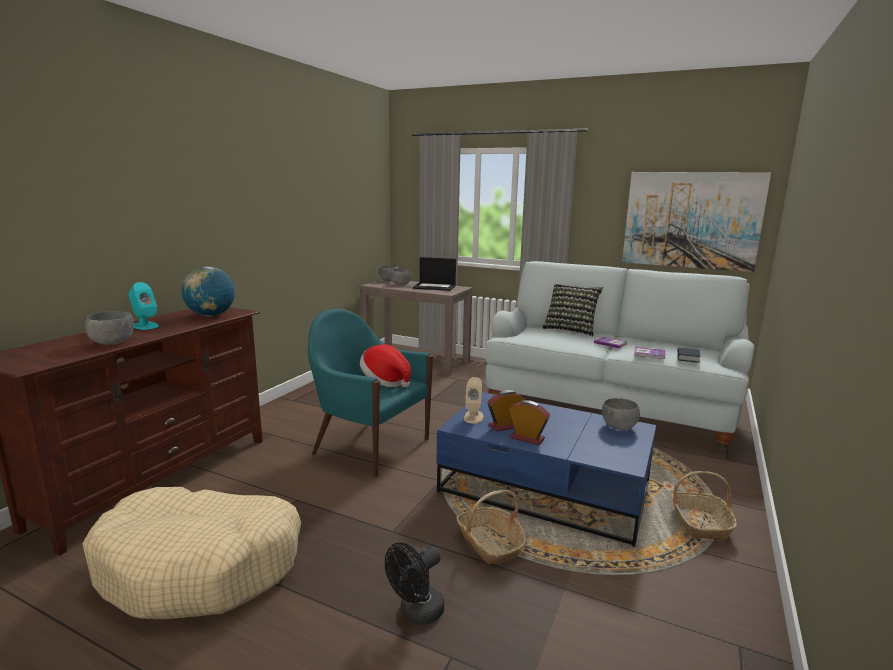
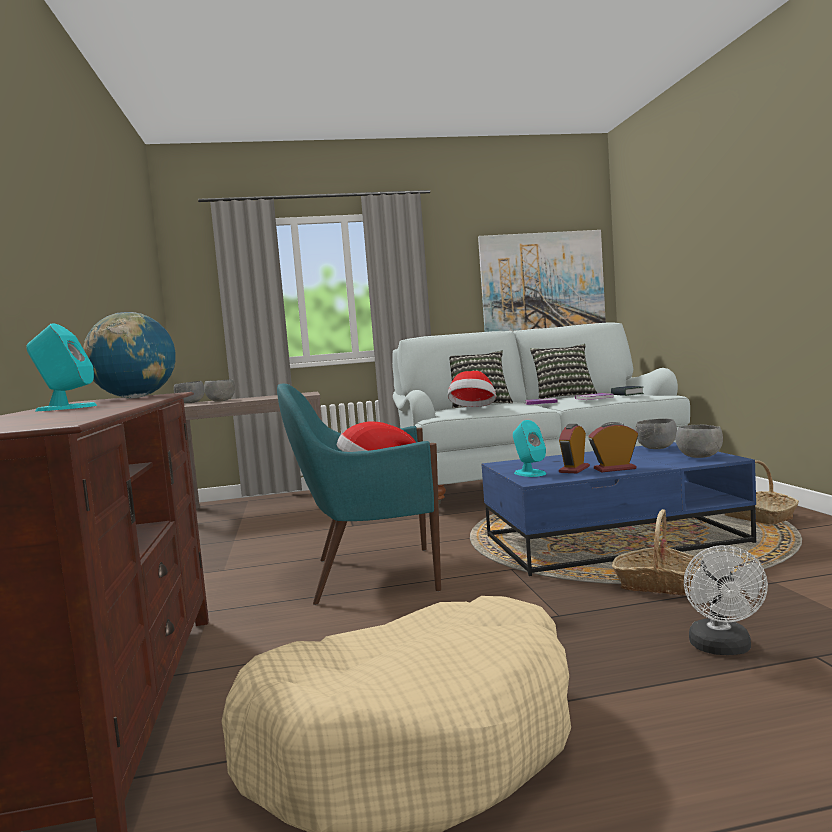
camera: 35 degrees left, 10 degrees down
(113, 343) = (98, 410): grey bowl -> grey bowl (699, 457)
(416, 613) = (723, 649): black fan -> white fan
(435, 287) = (273, 396): laptop -> none
(473, 417) = (529, 473): beige speaker -> turquoise speaker
(540, 337) = (473, 409): none -> hat
(651, 340) = (564, 396): none -> pillow

